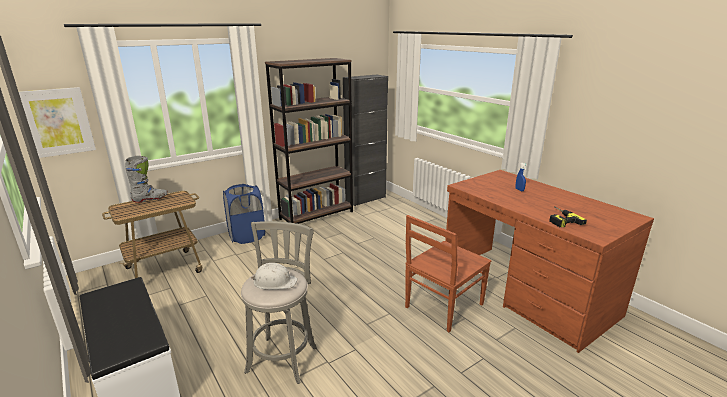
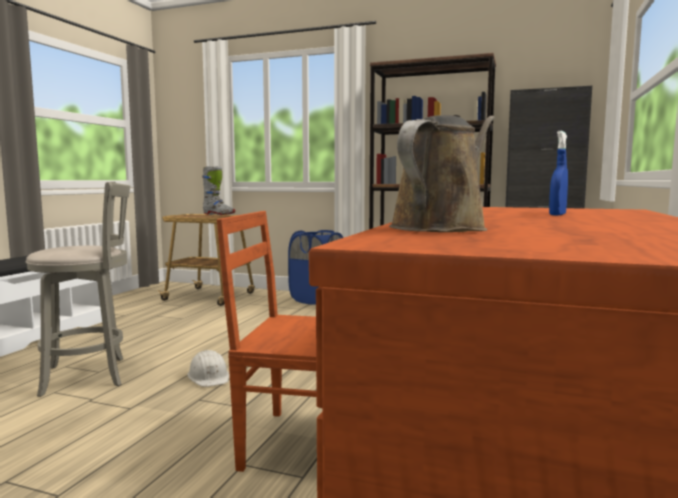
camera: 55 degrees right, 15 degrees down
(57, 122) = (184, 132): picture -> none
(274, 282) = (74, 248): white hard hat -> white hard hat (209, 377)
(559, 219) = (442, 227): power drill -> brown watering can

